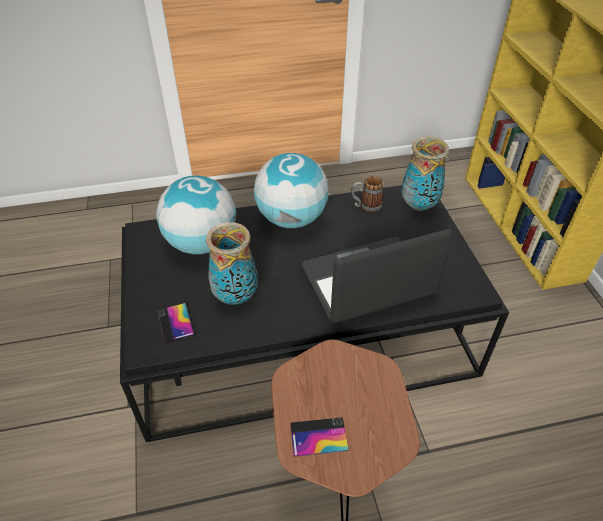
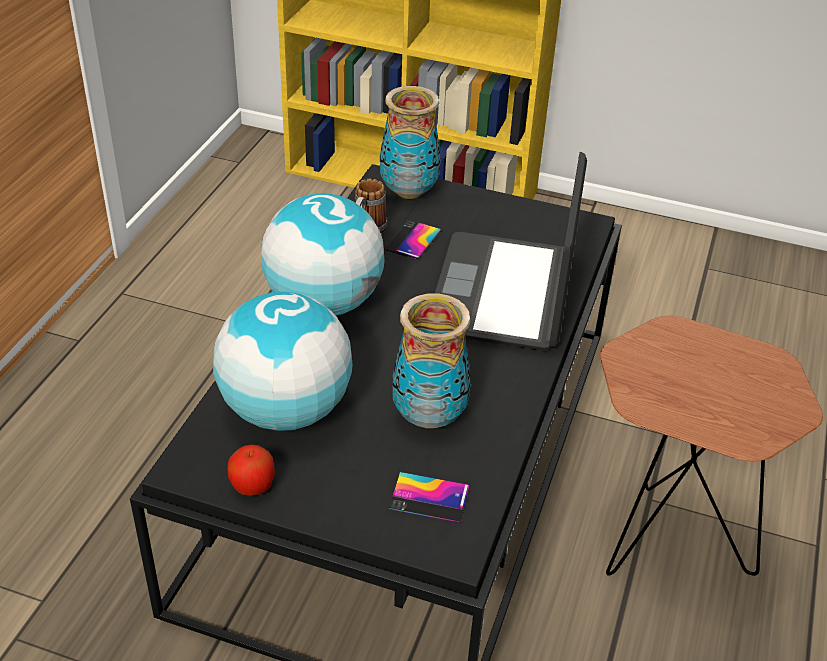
camera: 60 degrees left, 5 degrees down
(143, 257) = (253, 486): none -> apple
(318, 436) = (735, 415): phone -> phone (412, 240)

